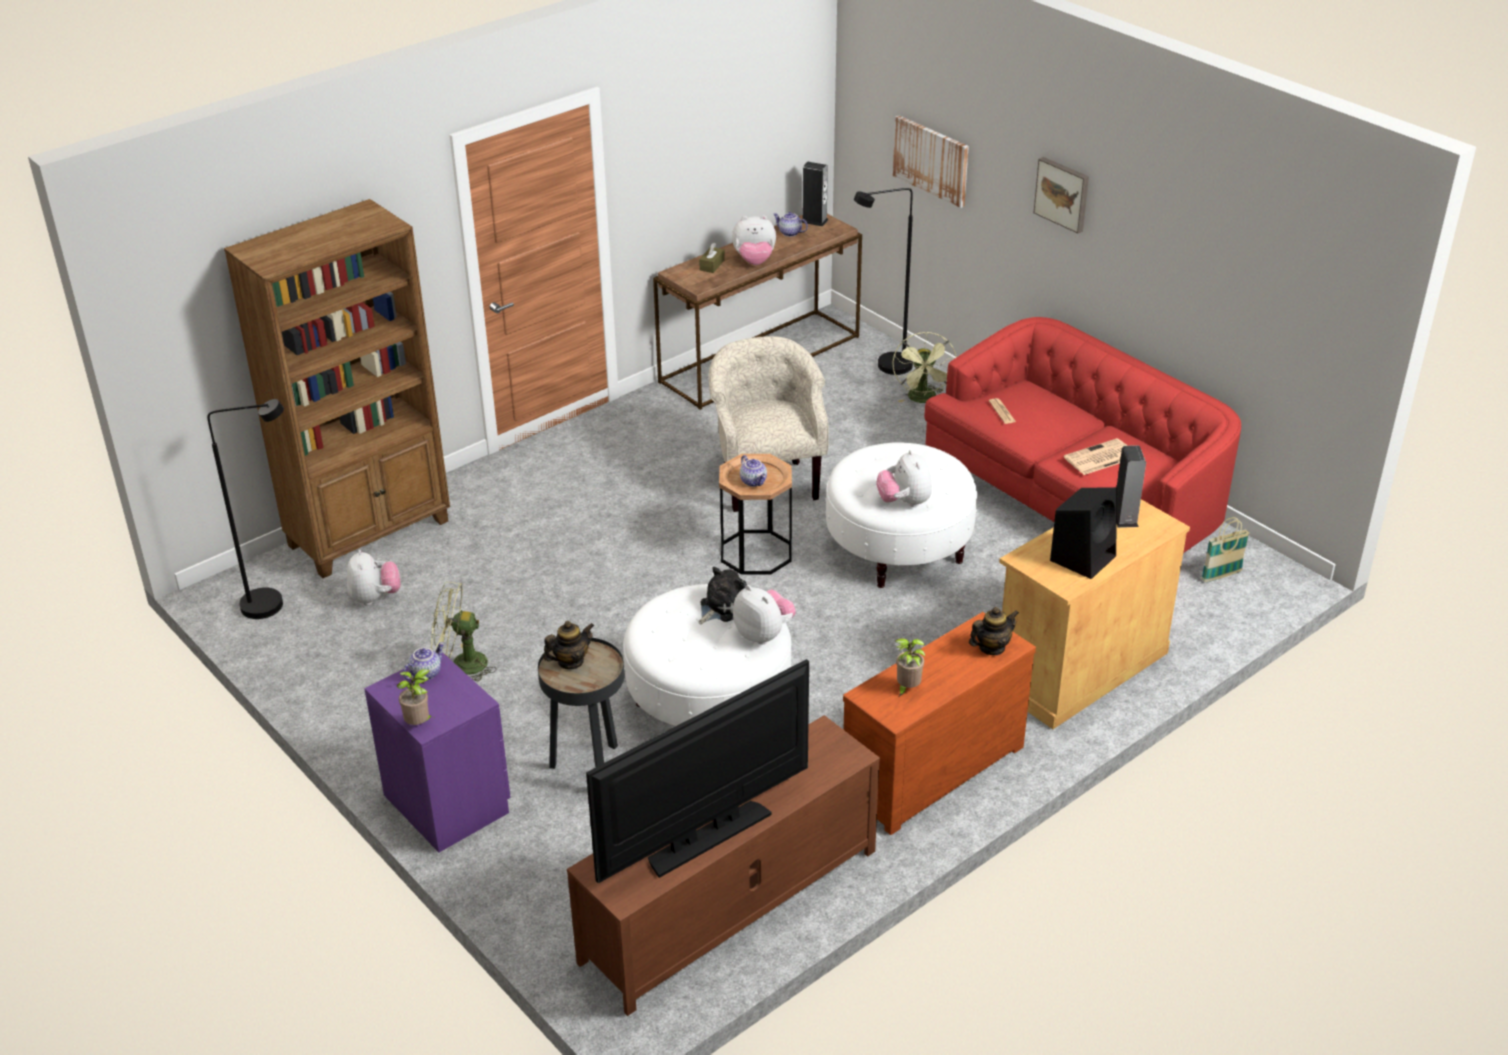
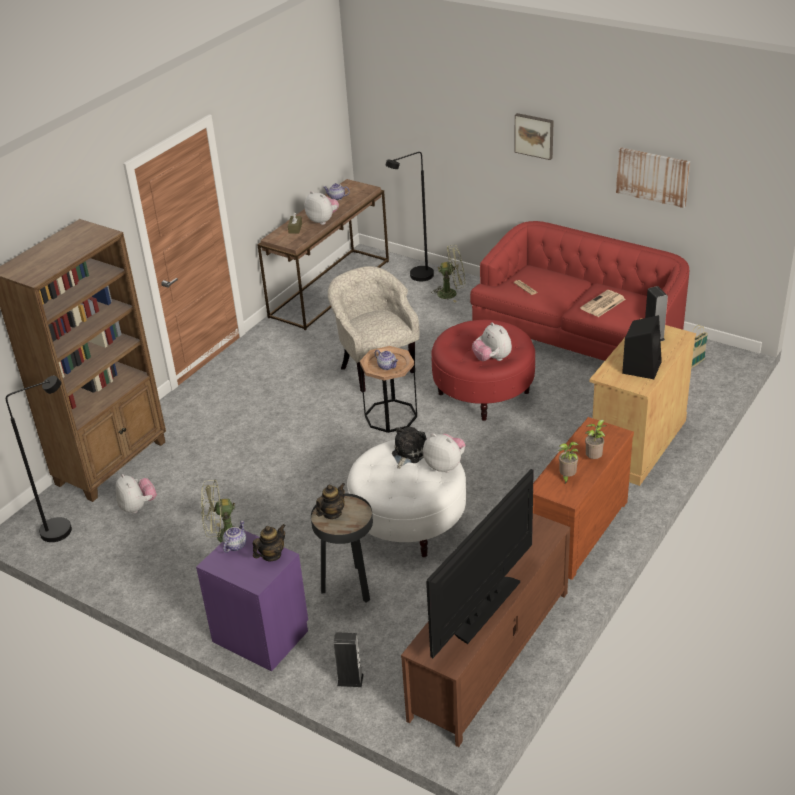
camera: 15 degrees left, 0 degrees up
(419, 724) = (249, 581): potted plant -> potted plant (594, 458)
(754, 261) = (323, 220): plush toy -> plush toy turned 120 degrees counterclockwise
(814, 221) = (349, 187): speaker -> speaker (350, 680)
(899, 549) = (484, 393): white ottoman -> red ottoman
(923, 399) = (451, 293): green fan -> green fan turned 75 degrees counterclockwise
(931, 160) = (429, 130): picture -> picture (652, 176)
(991, 648) = (606, 438): teapot -> teapot (271, 555)

